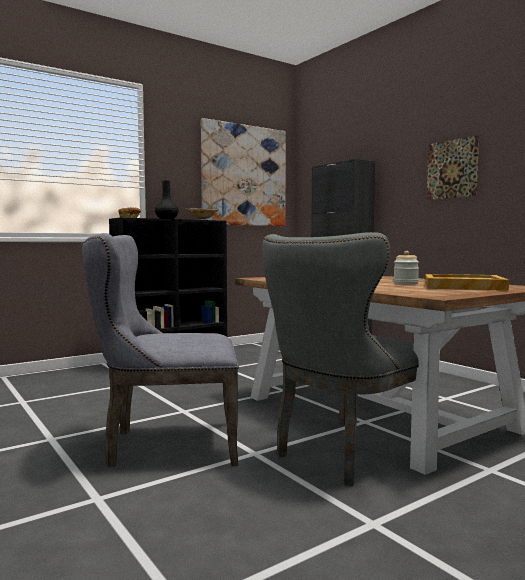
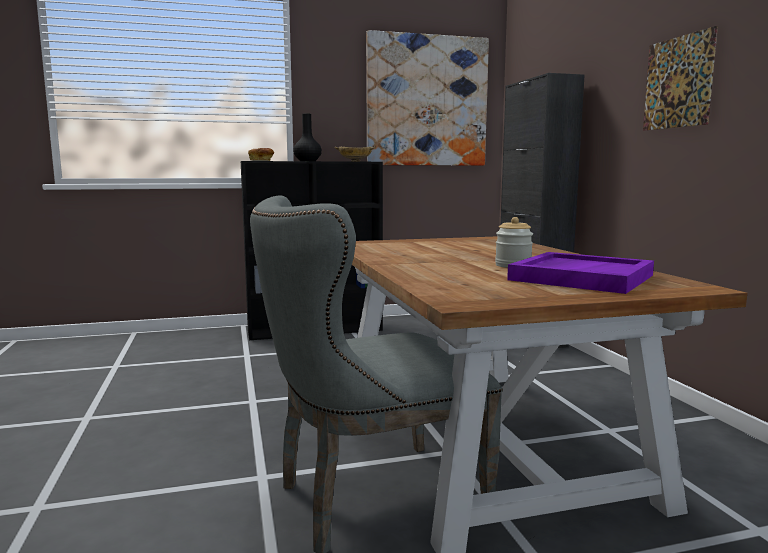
camera: 20 degrees right, 5 degrees up
(165, 445) = (181, 446): grey chair -> none
(462, 286) = (580, 277): beige tray -> purple tray

